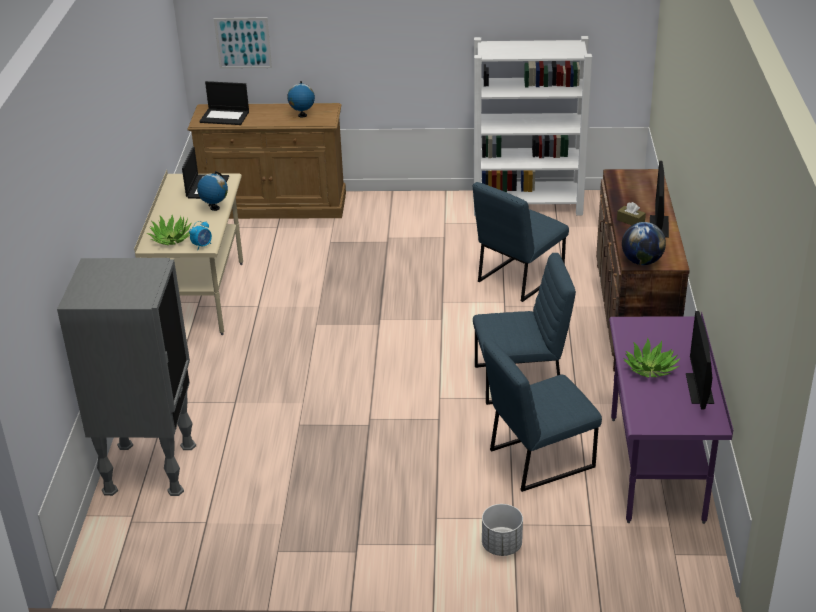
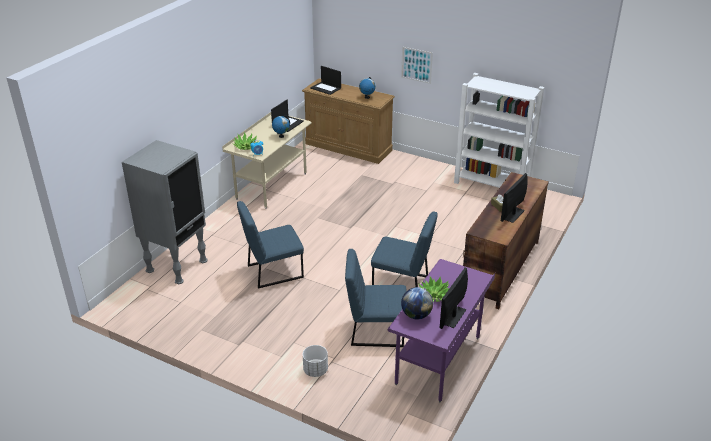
camera: 25 degrees right, 0 degrees up
(243, 43) = (345, 47): picture -> picture (416, 65)
(518, 278) = (450, 226): blue chair -> blue chair (273, 271)
(641, 261) = (482, 232): globe -> globe (416, 315)

